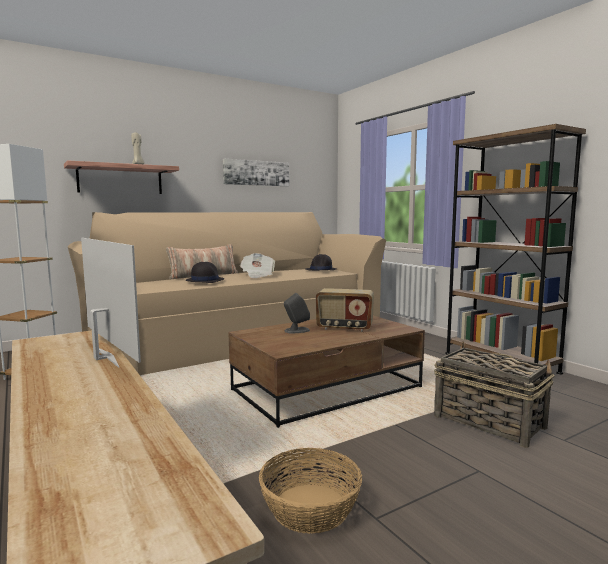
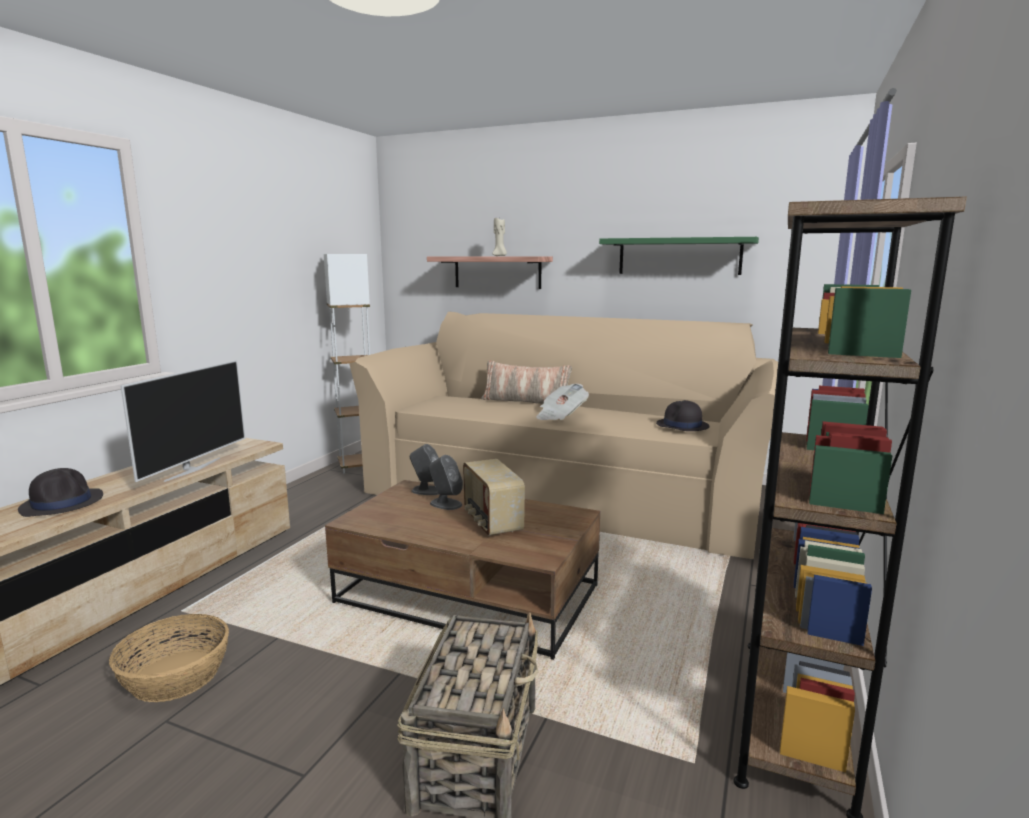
camera: 55 degrees right, 5 degrees up
(205, 280) = (487, 410): black hat -> black hat (62, 503)
(256, 173) = (679, 256): picture -> green shelf
(264, 330) = (426, 490): none -> grey speaker

